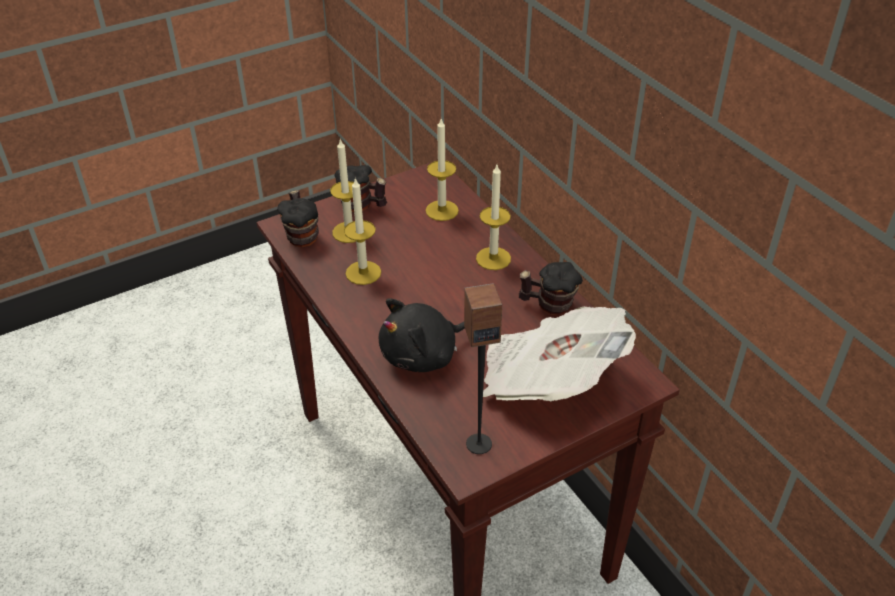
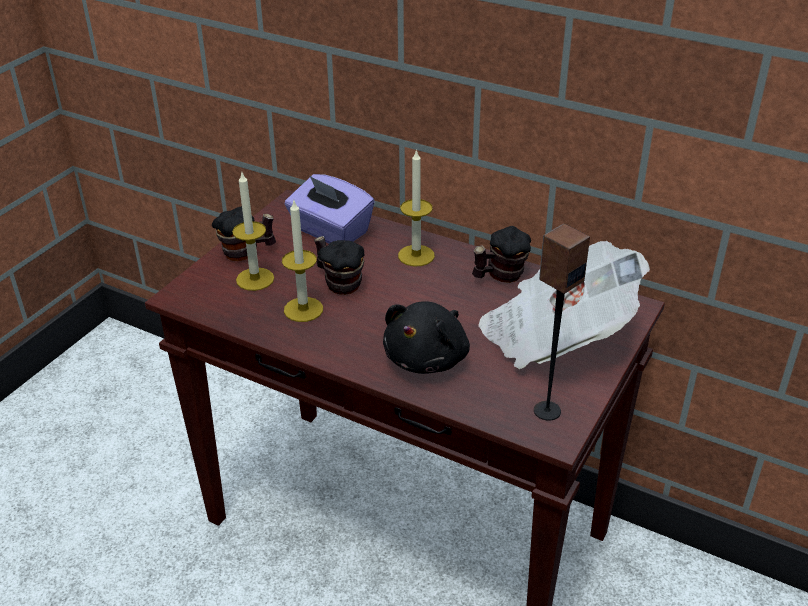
camera: 30 degrees left, 5 degrees down
(302, 235) = (207, 298): mug -> mug (339, 283)
(442, 210) = (330, 231): candle -> purple tissue box

